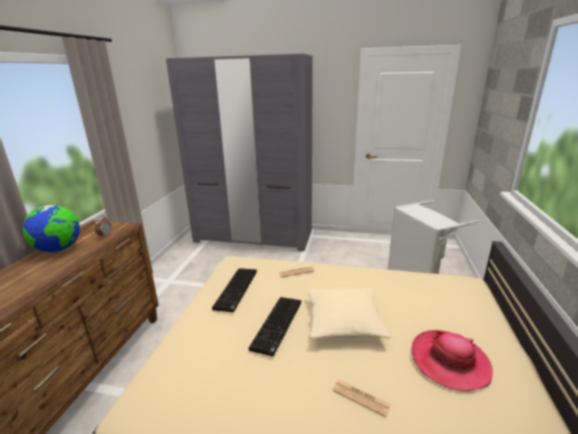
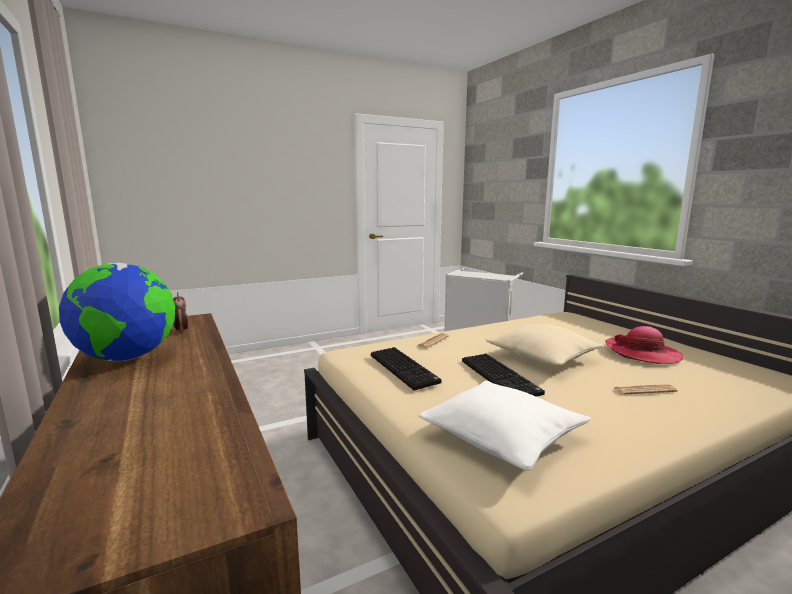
camera: 40 degrees left, 10 degrees down
(193, 372) = (502, 438): none -> white pillow
(253, 236) = (242, 365): grey wardrobe -> none

